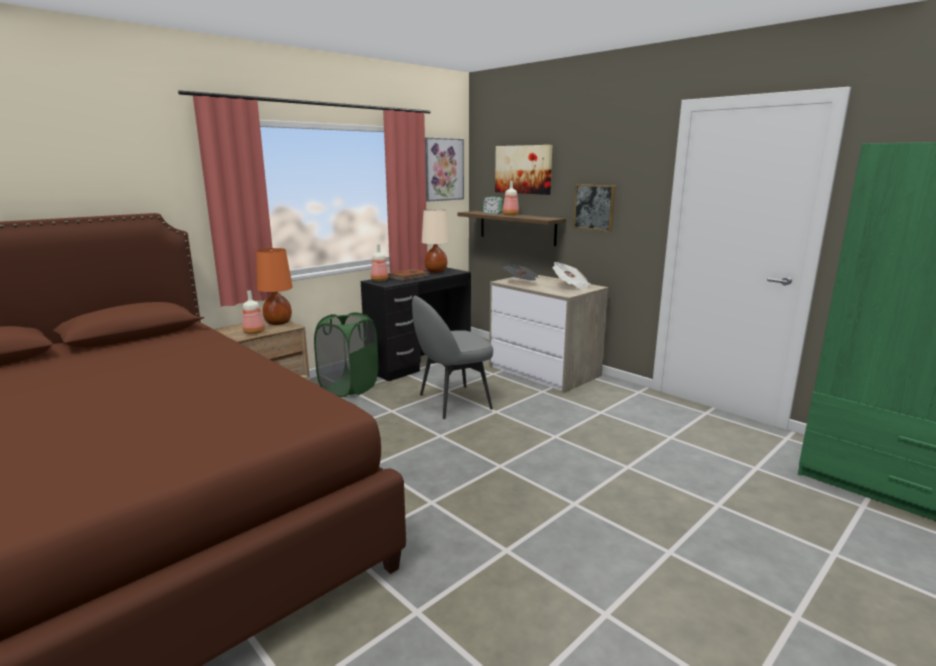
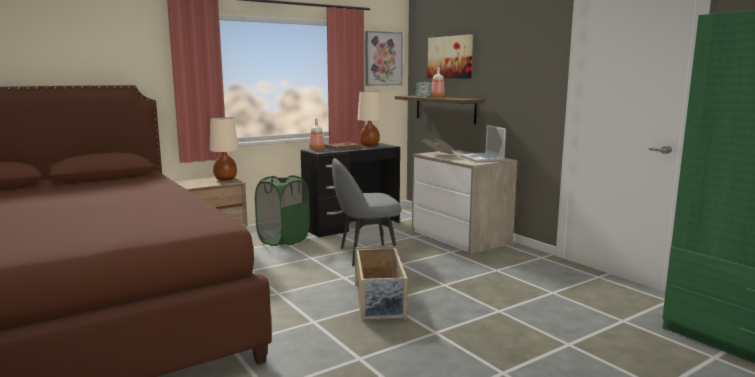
camera: 10 degrees right, 5 degrees down
(254, 332) = (203, 184): bottle -> none
(278, 323) = (225, 179): orange table lamp -> beige table lamp
(495, 466) = (380, 301): none -> beige storage box
(571, 286) = (482, 159): newspaper -> laptop
(594, 207) = (506, 88): picture -> none

